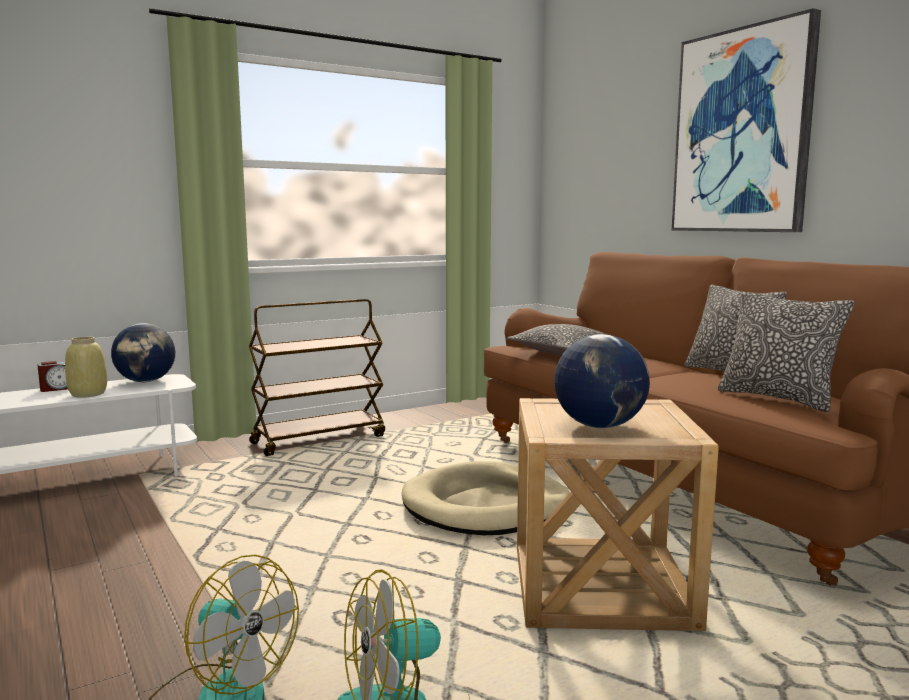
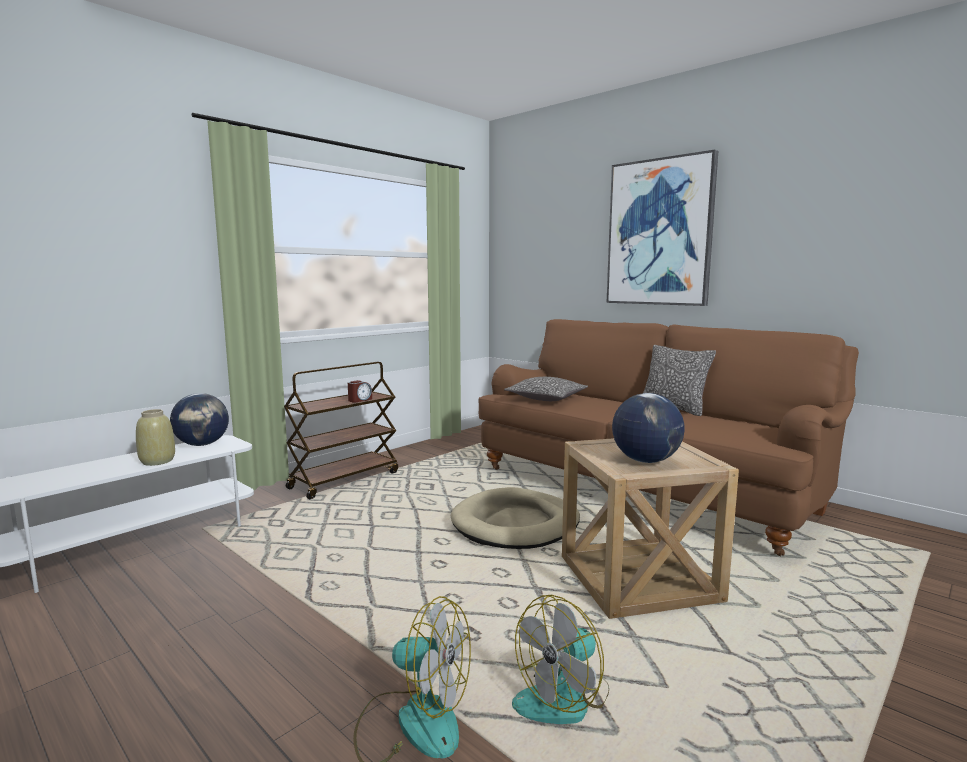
camera: 15 degrees left, 0 degrees up
(57, 388) = (120, 458): alarm clock -> alarm clock (359, 400)
(777, 398) = (728, 427): pillow -> none

